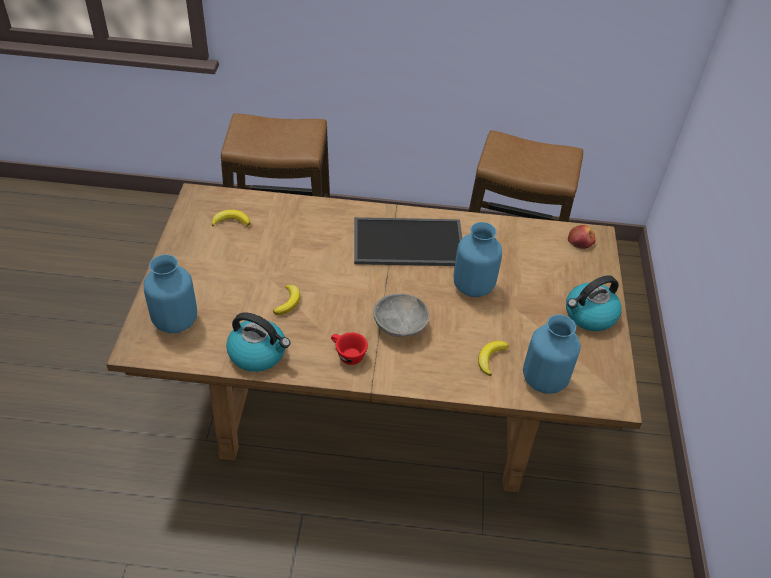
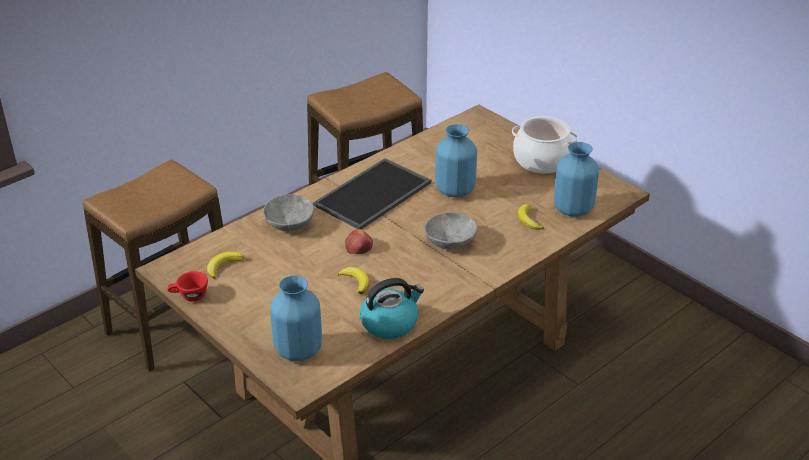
camera: 45 degrees left, 10 degrees down
(317, 222) = (289, 224): none -> grey bowl
(347, 355) = (446, 281): red cup -> red cup (189, 296)
(581, 241) = (474, 124): apple -> apple (359, 247)
(589, 315) = (542, 160): kettle -> cooking pot

